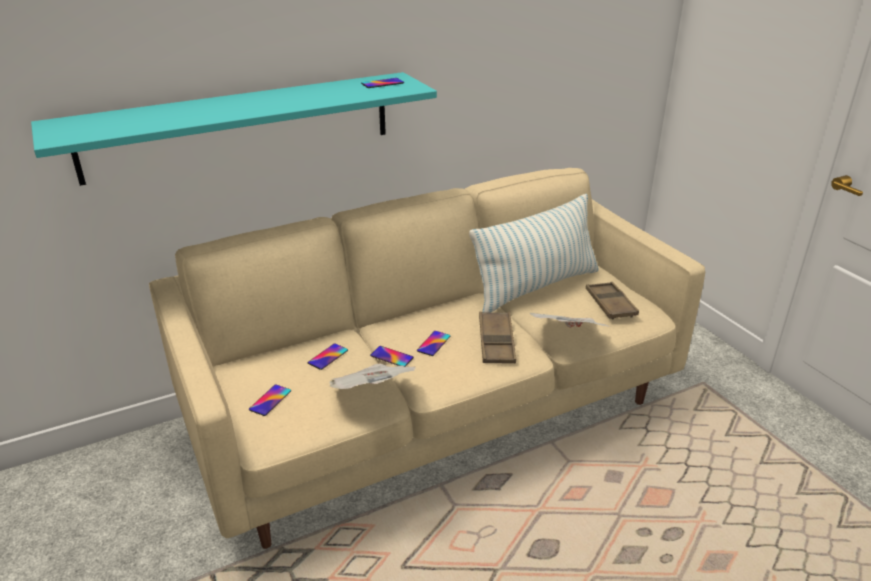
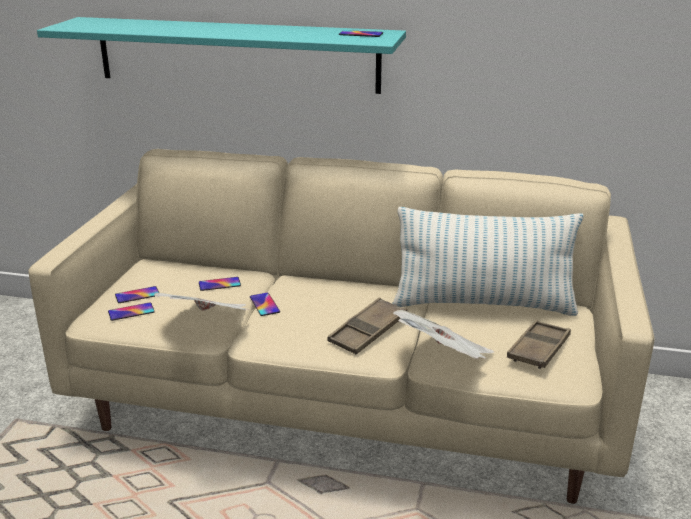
camera: 40 degrees right, 5 degrees down
(433, 343) = (313, 309): phone -> phone (131, 312)

